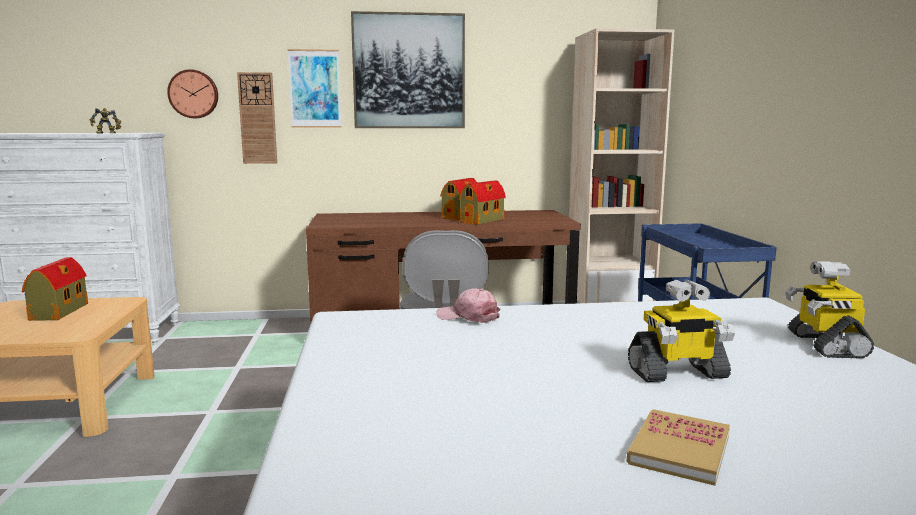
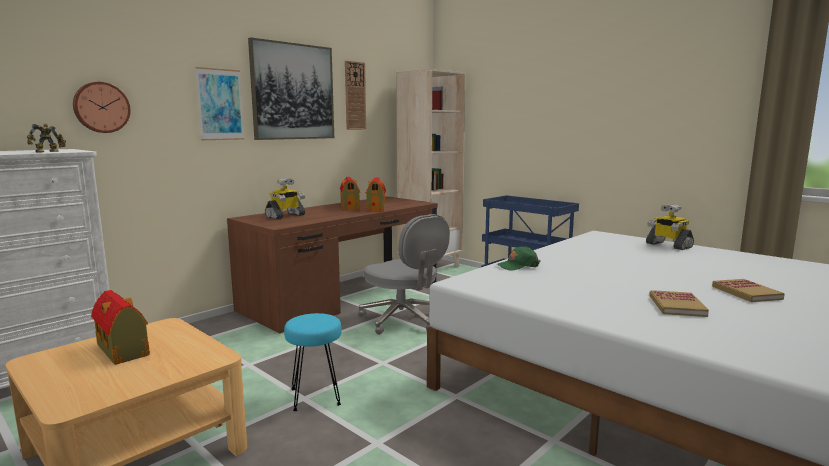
camera: 40 degrees left, 0 degrees up
(221, 414) = (316, 396): none -> turquoise stool
(257, 118) = (169, 132): wall clock -> wall clock (355, 96)
(468, 316) = (518, 266): pink cap -> green cap
(479, 423) = (676, 306): none -> book
(677, 373) = (666, 268): toy robot -> toy robot (285, 216)

